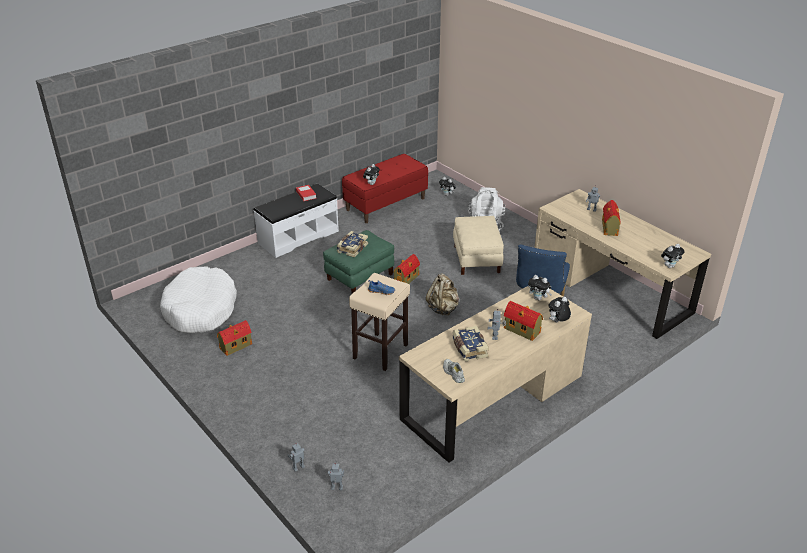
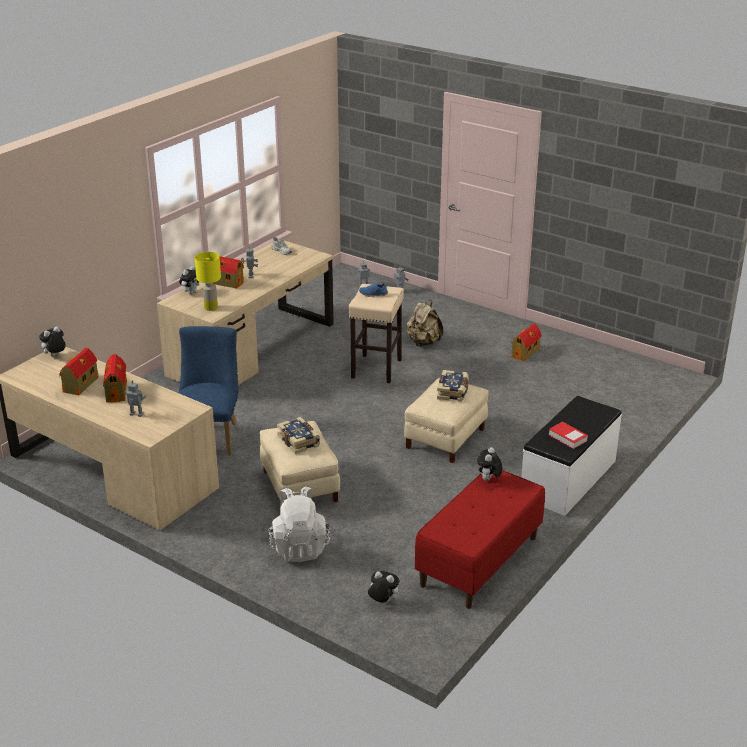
camera: 165 degrees right, 5 degrees down
(201, 309) = (597, 377): white dog bed -> none
(360, 276) = (446, 438): green ottoman -> beige ottoman
(407, 278) = (384, 445): toy house -> toy house (80, 385)
(443, 308) = (325, 418): beige backpack -> beige backpack (423, 343)
(469, 349) = (272, 265): book -> book (299, 441)
(538, 298) = (210, 308): plush toy -> yellow table lamp

